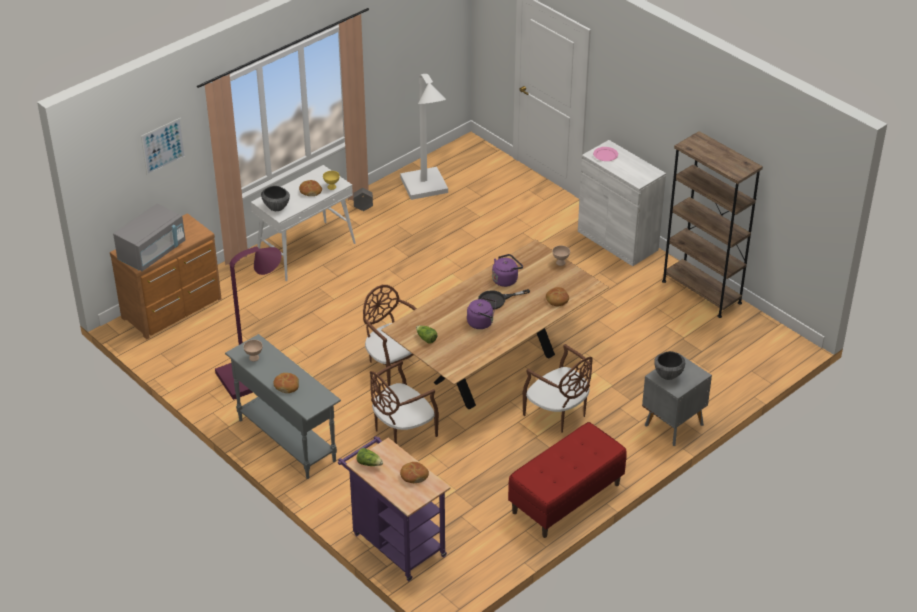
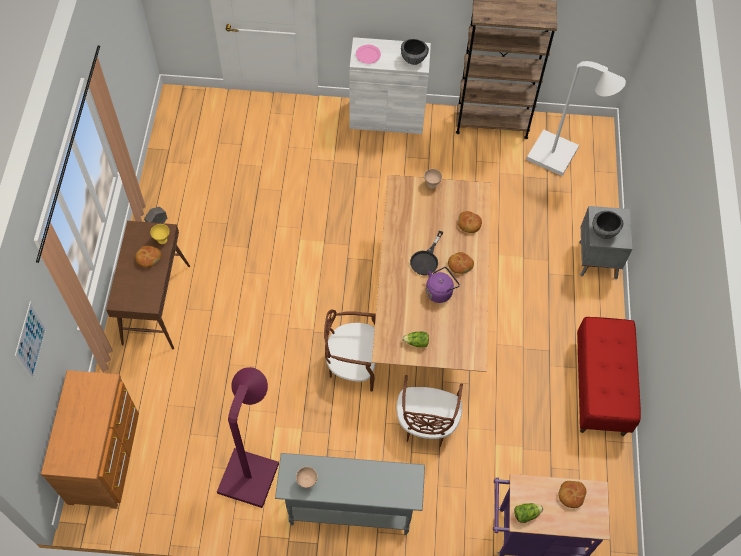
camera: 45 degrees left, 20 degrees up
(152, 252) = (84, 441): grey microwave -> none
(276, 207) = (137, 299): bowl -> bowl (413, 60)
(286, 386) = (367, 488): bread -> bread (460, 265)
(306, 250) = (156, 304): white console table -> brown console table
(426, 189) = (189, 168): white floor lamp -> white floor lamp (559, 157)
(506, 279) = (410, 233): purple kettle -> none
(558, 414) = (515, 313): brown chair -> none

